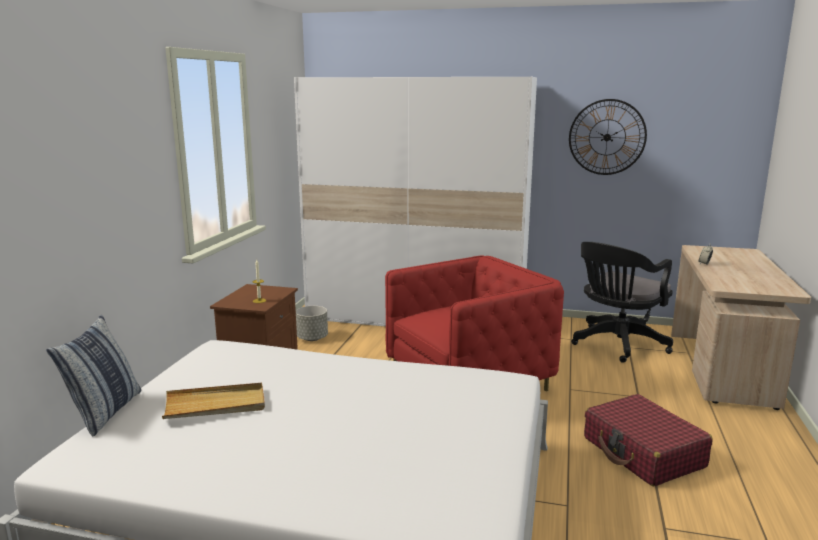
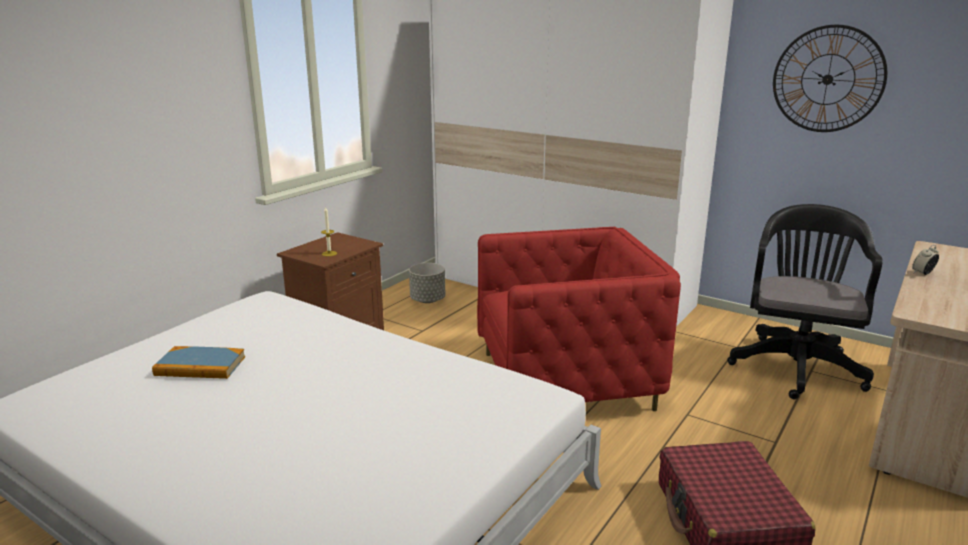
camera: 20 degrees right, 5 degrees up
(105, 412) = (103, 355): pillow -> none
(215, 405) = (200, 366): beige tray -> book
(617, 345) = (796, 365): black office chair -> black office chair turned 135 degrees clockwise

